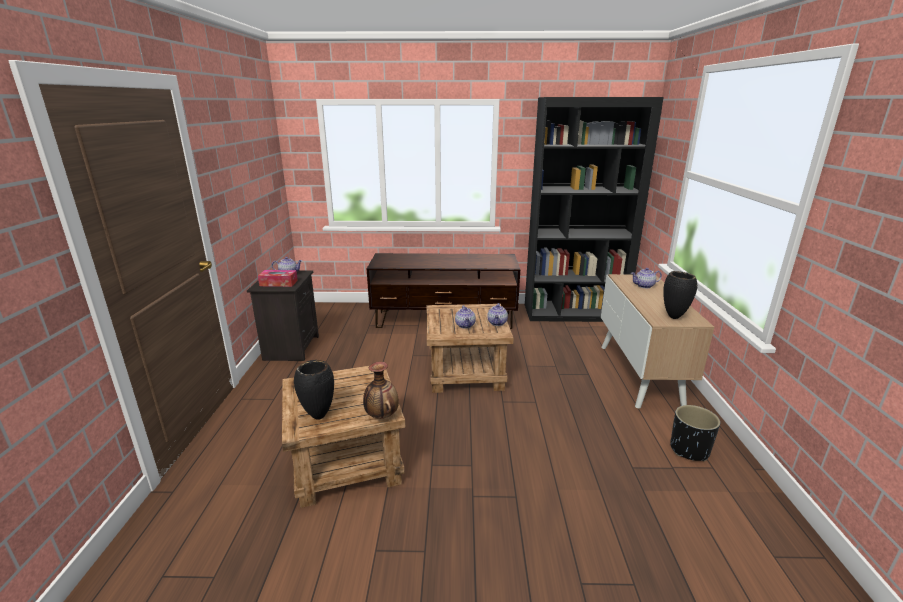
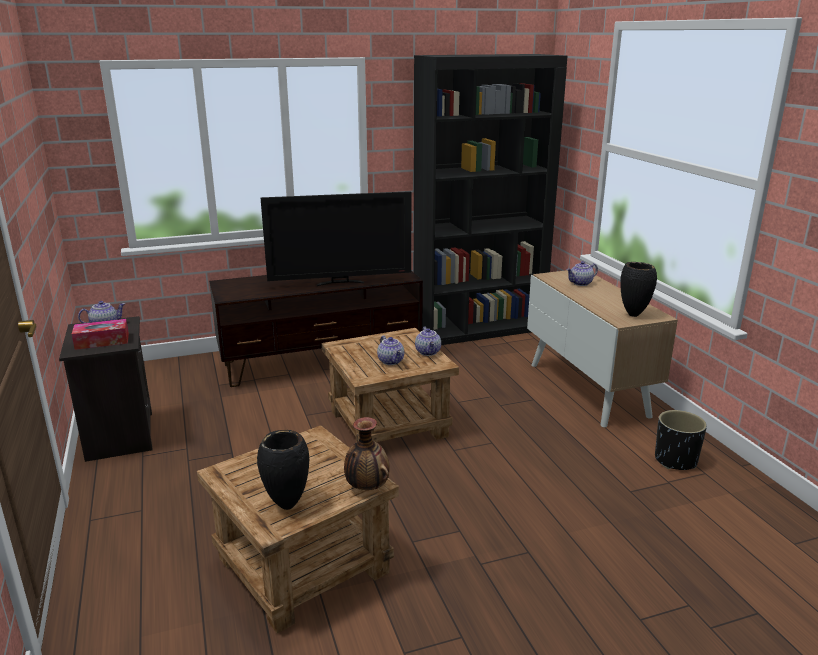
camera: 20 degrees left, 0 degrees up
(459, 264) = (340, 282): none -> television

